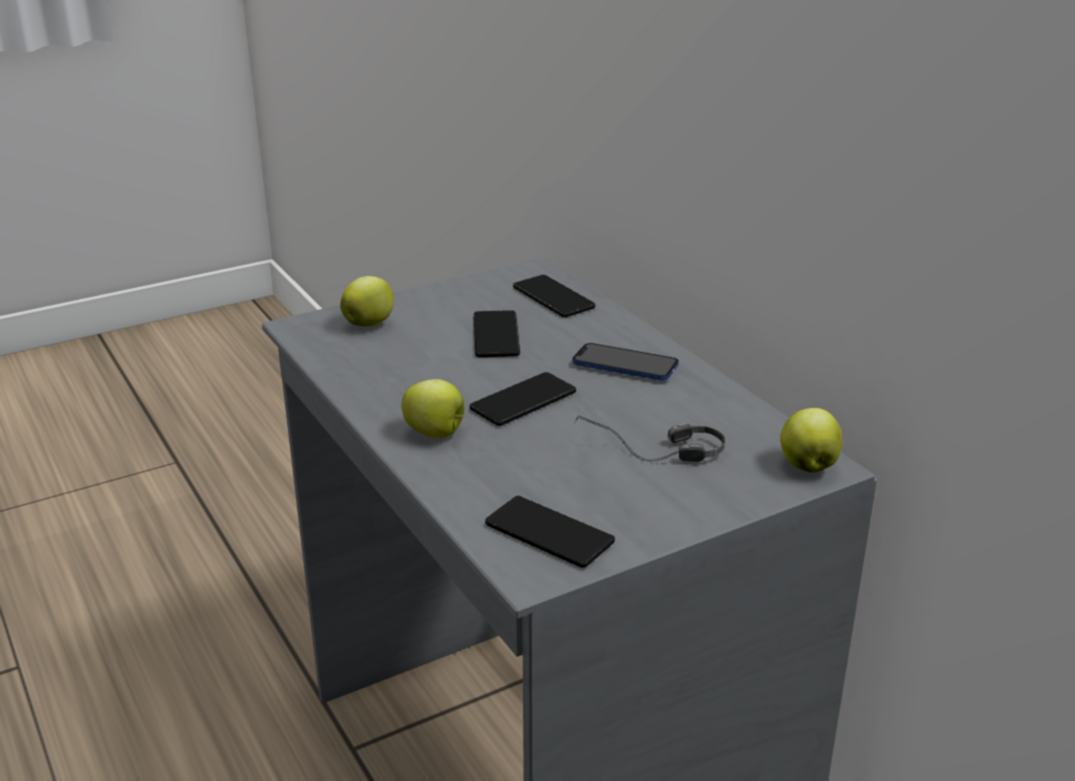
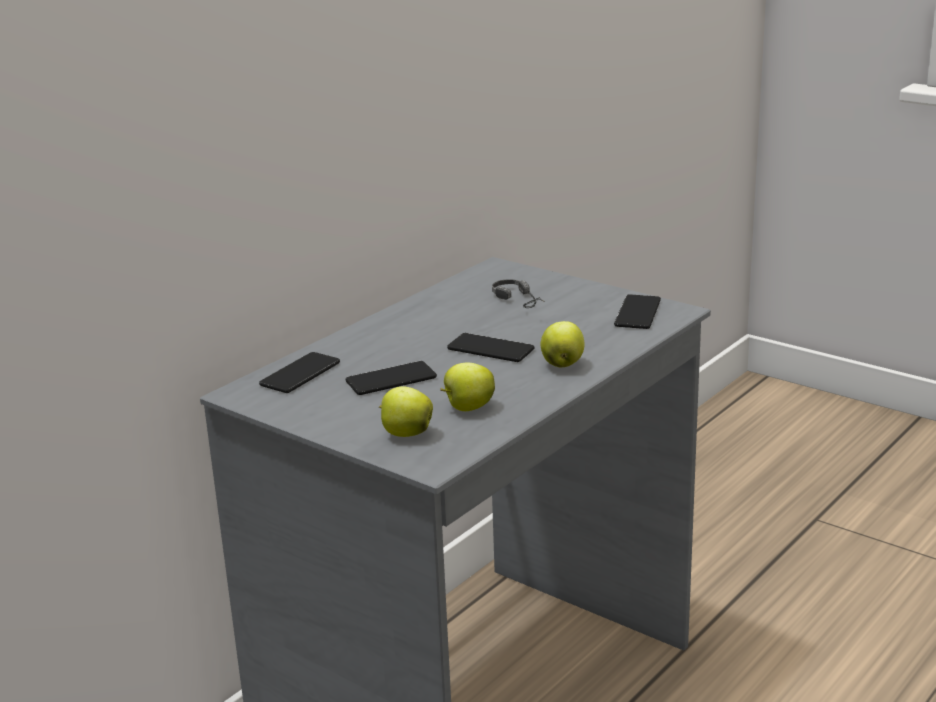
camera: 110 degrees left, 5 degrees down
(625, 365) = (408, 329): phone -> none
(808, 465) = (499, 269): apple -> apple (467, 408)

